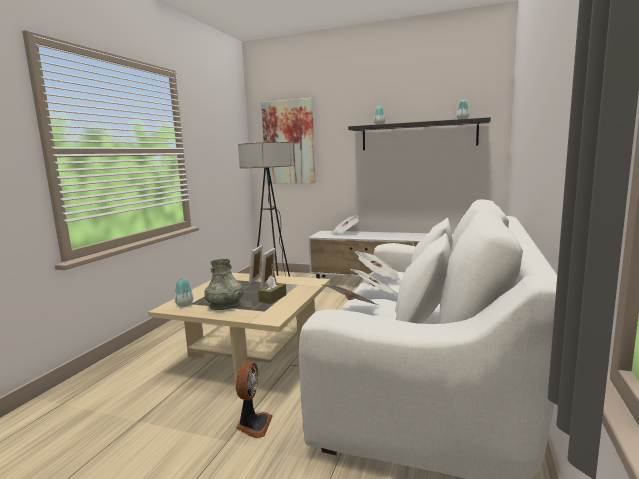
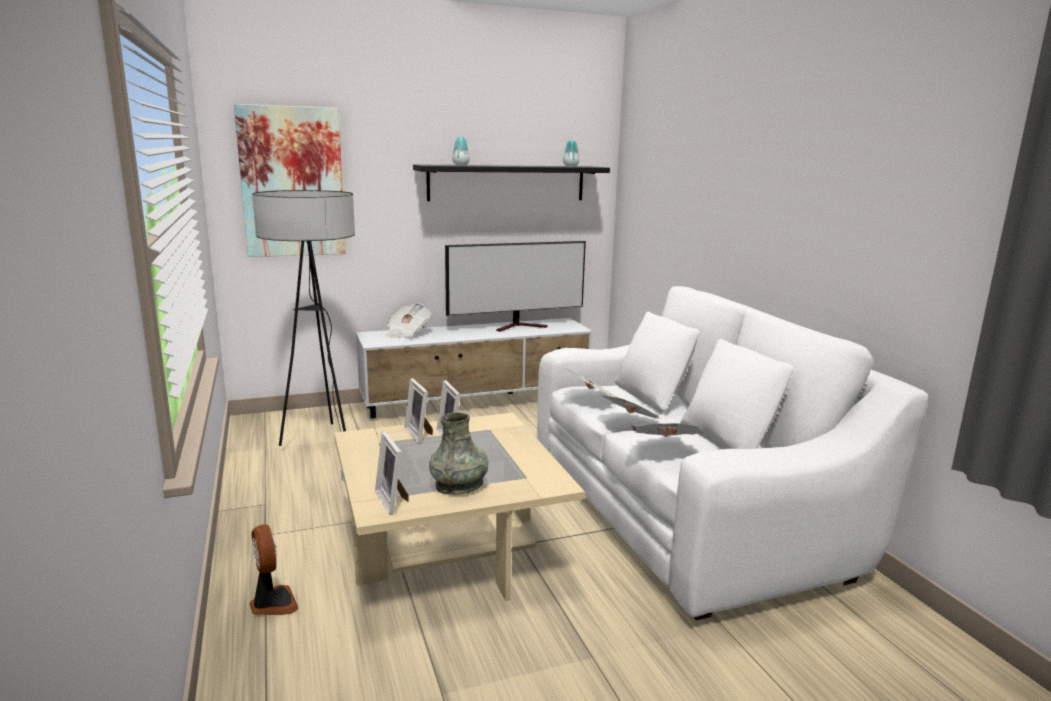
camera: 40 degrees left, 5 degrees up
(184, 305) = (393, 500): vase -> picture frame
(253, 425) = (592, 628): fan -> fan (272, 603)
(273, 298) = (499, 457): brown tissue box -> none
(421, 235) = (520, 326): none -> television

